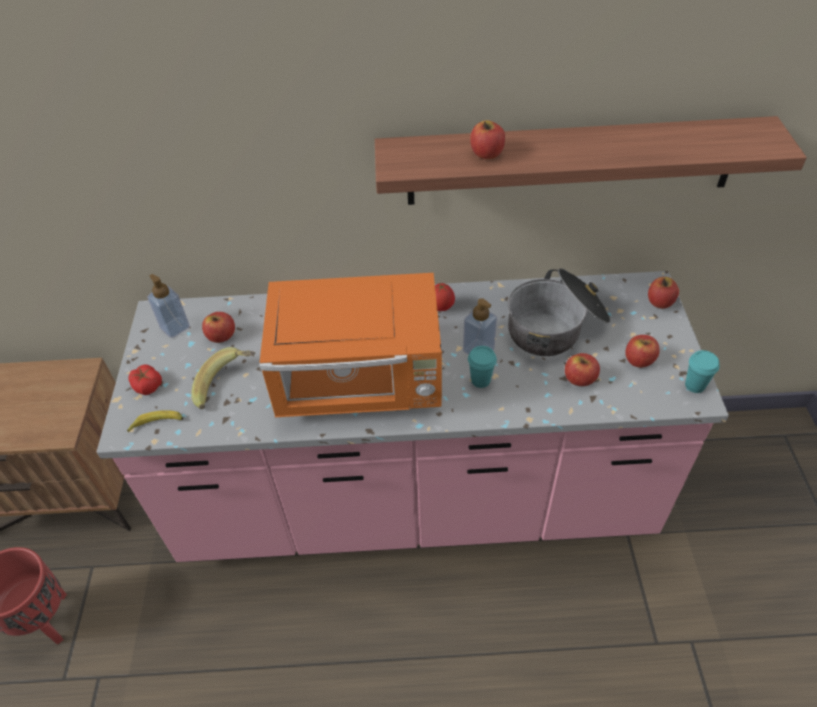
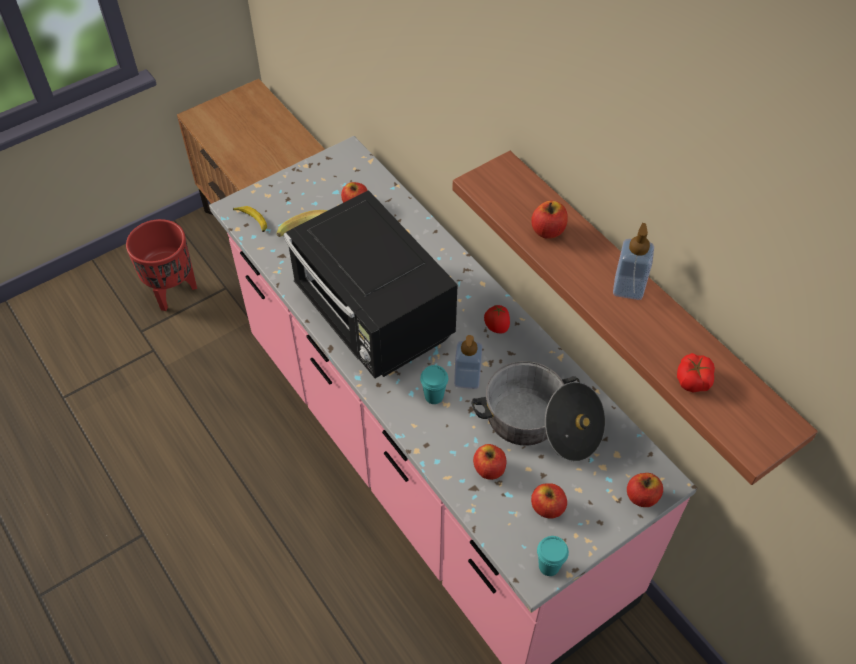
camera: 55 degrees right, 5 degrees up
(147, 385) = (280, 193): tomato -> tomato (693, 379)
(175, 327) = (344, 173): soap dispenser -> soap dispenser (628, 288)
(361, 383) = (373, 317): orange microwave -> black microwave

